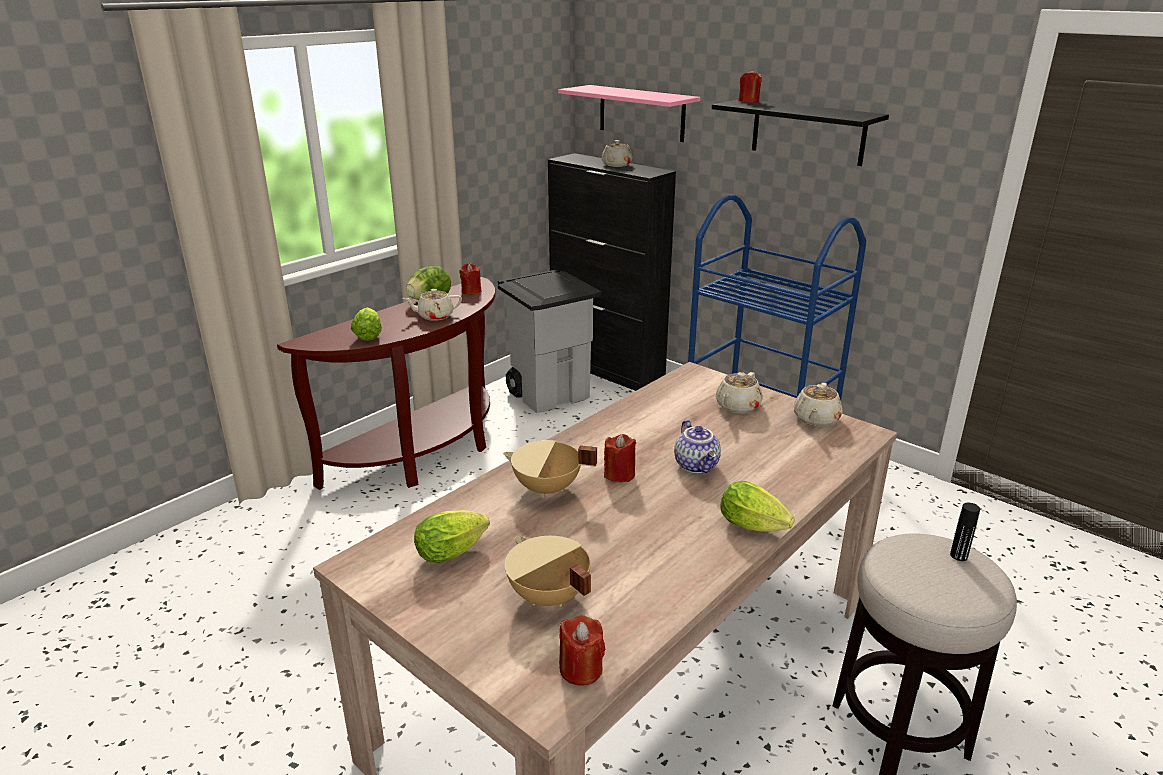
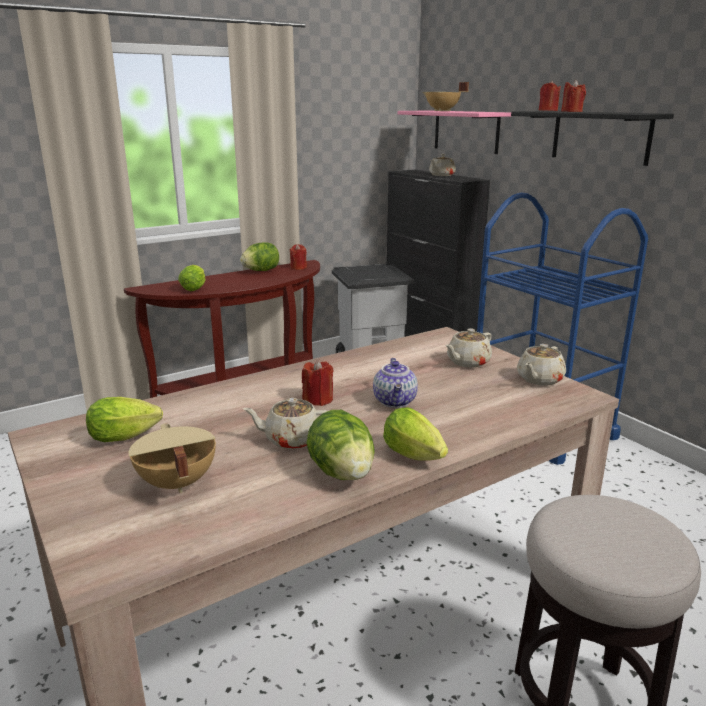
camera: 15 degrees right, 5 degrees down
(434, 316) = (256, 280): beige teapot -> beige teapot (291, 439)
(547, 489) = (245, 402): beige cooking pot -> beige cooking pot (442, 111)
(581, 669) = (154, 548): red candle -> red candle (571, 111)
(699, 556) = (342, 473): none -> lettuce
(958, 556) = (643, 522): black bottle -> none

